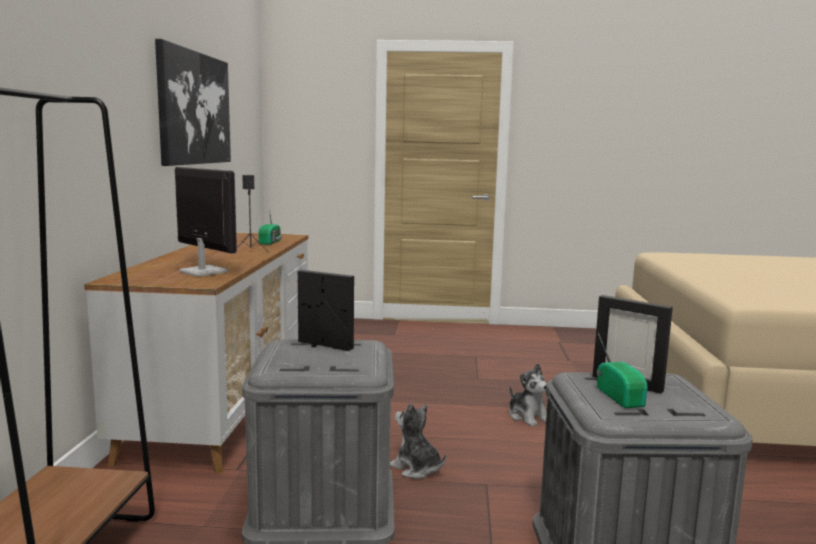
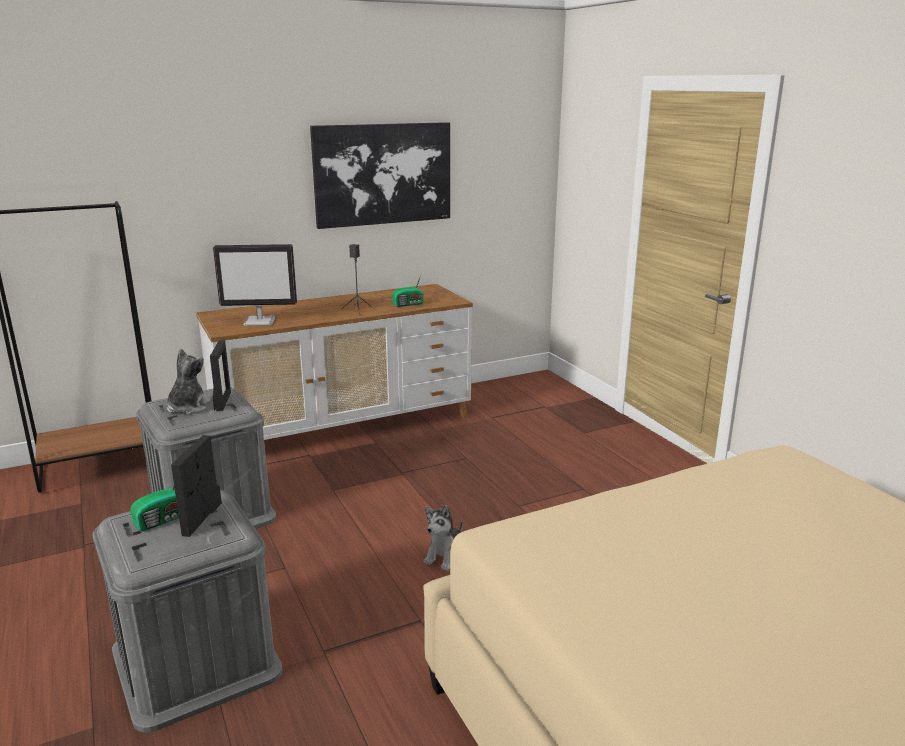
camera: 60 degrees right, 10 degrees up
(203, 272) = (260, 321): monitor -> monitor turned 75 degrees clockwise
(416, 468) = (289, 530): plush toy -> plush toy (188, 408)

